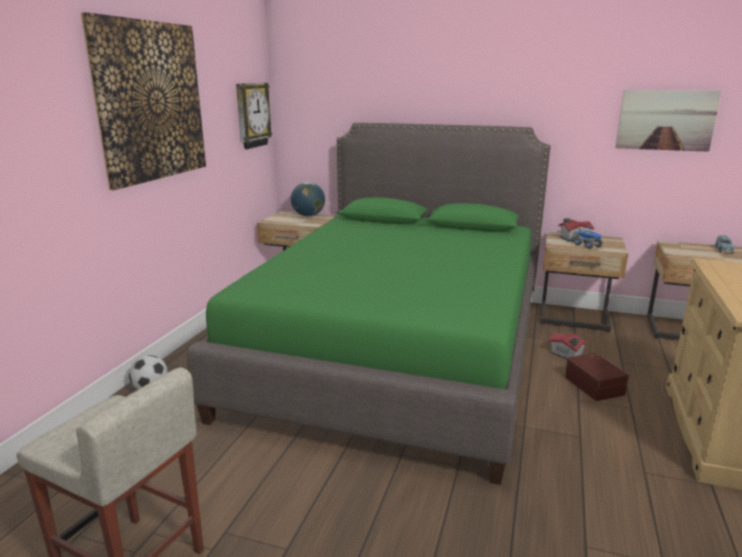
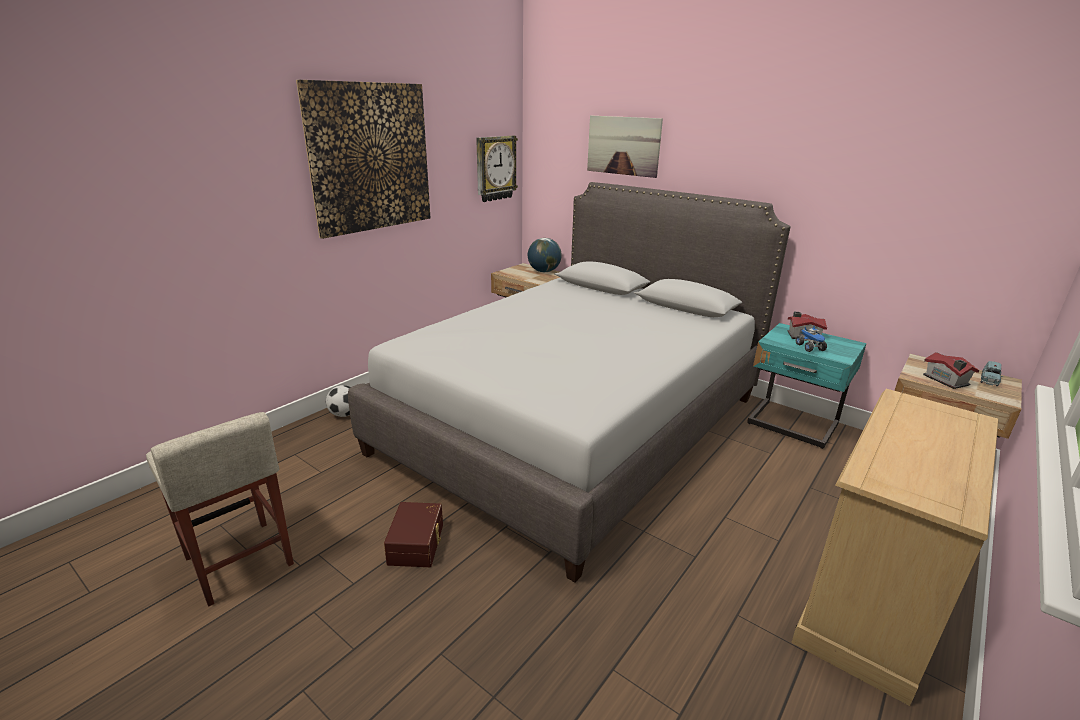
camera: 20 degrees right, 5 degrees up
(398, 352) = (575, 424): green bed -> grey bed
(566, 355) = (750, 464): toy house -> toy house (946, 381)
(574, 319) = (792, 425): beige nightstand -> turquoise nightstand
(595, 385) = (756, 505): brown storage box -> brown storage box (417, 544)
(666, 120) = (940, 209): picture -> picture (623, 145)

